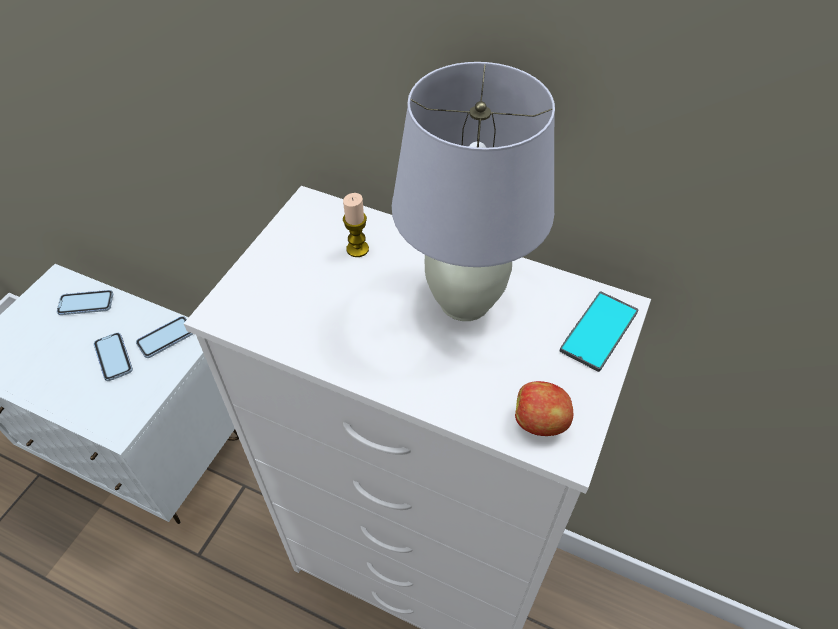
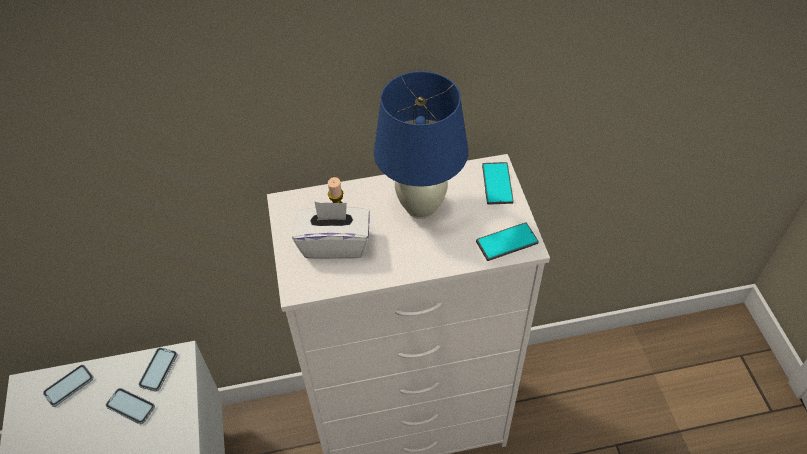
camera: 35 degrees left, 0 degrees up
(316, 285) = (335, 244): none -> white tissue box
(465, 301) = (421, 206): white table lamp -> blue table lamp
(540, 422) = (507, 242): apple -> phone

